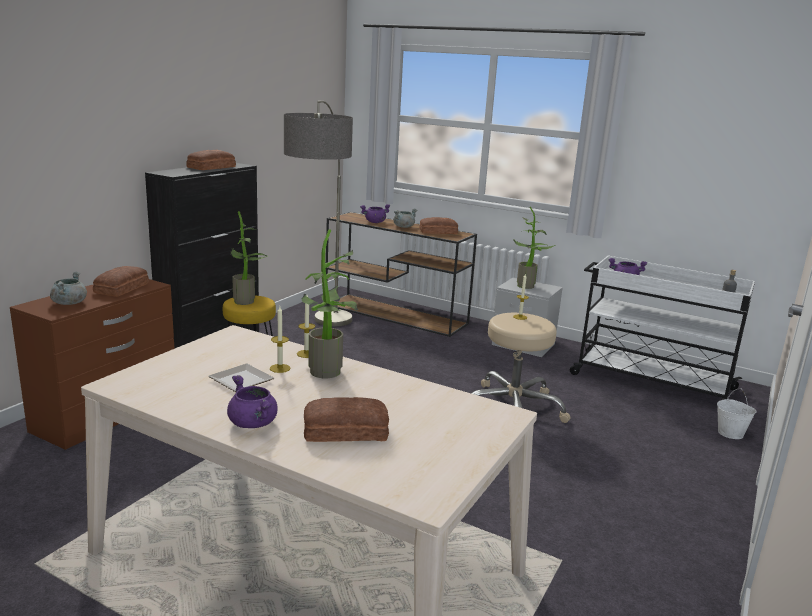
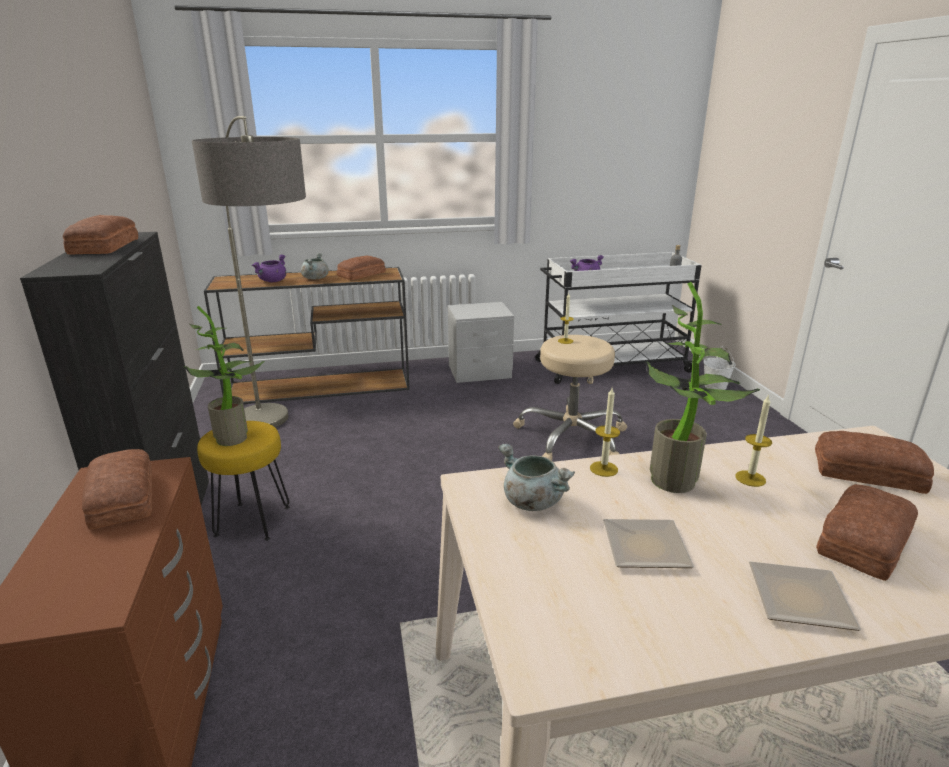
camera: 40 degrees left, 5 degrees up
(69, 303) = (81, 572): grey cooking pot -> grey cooking pot (531, 501)
(254, 424) = (801, 597): purple cooking pot -> plate
(280, 368) = (631, 504): candle -> candle (750, 478)
(447, 419) = (866, 471): none -> bread
(528, 286) = (477, 309): potted plant -> none

